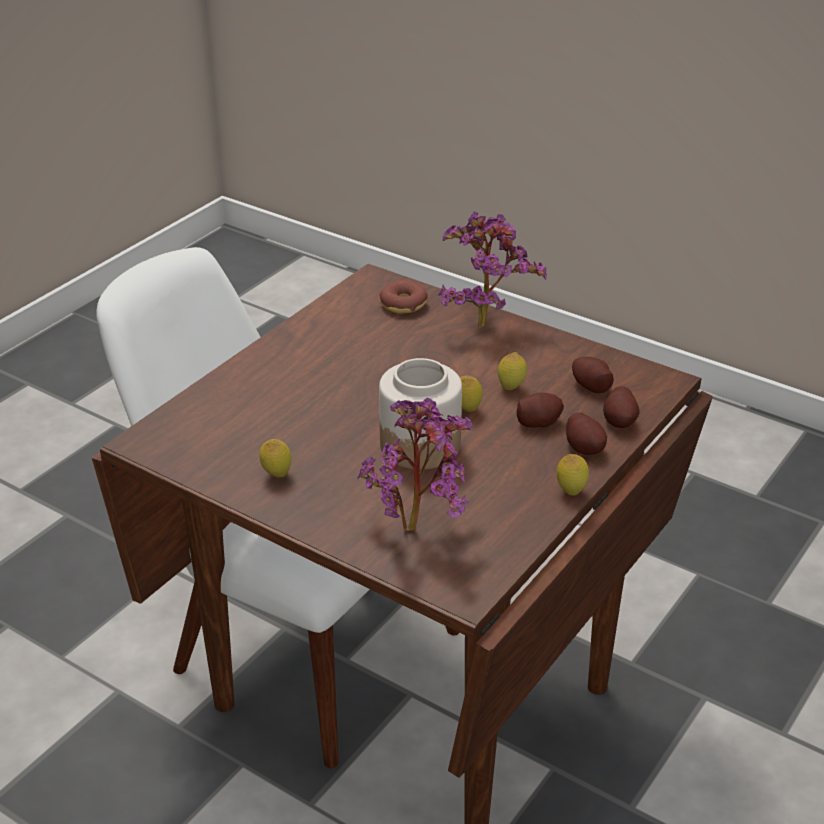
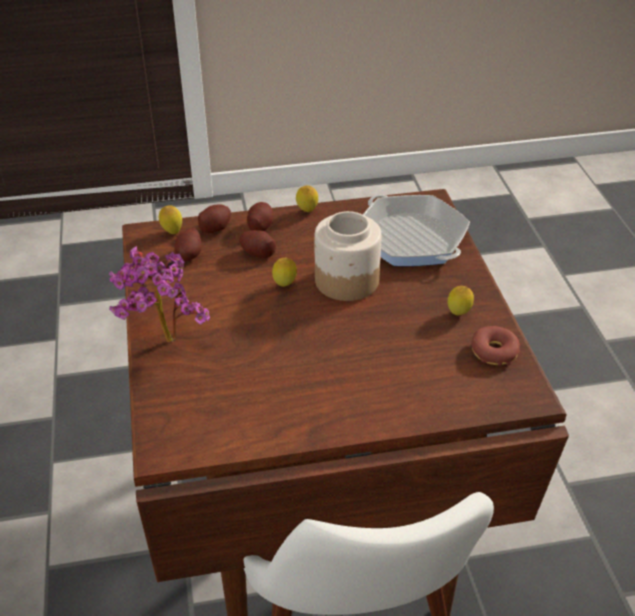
camera: 135 degrees left, 5 degrees up
(403, 304) = (185, 401): donut -> donut (494, 352)
(420, 527) = (411, 239): potted plant -> frying pan
(511, 388) = (234, 283): lemon -> lemon (172, 232)

